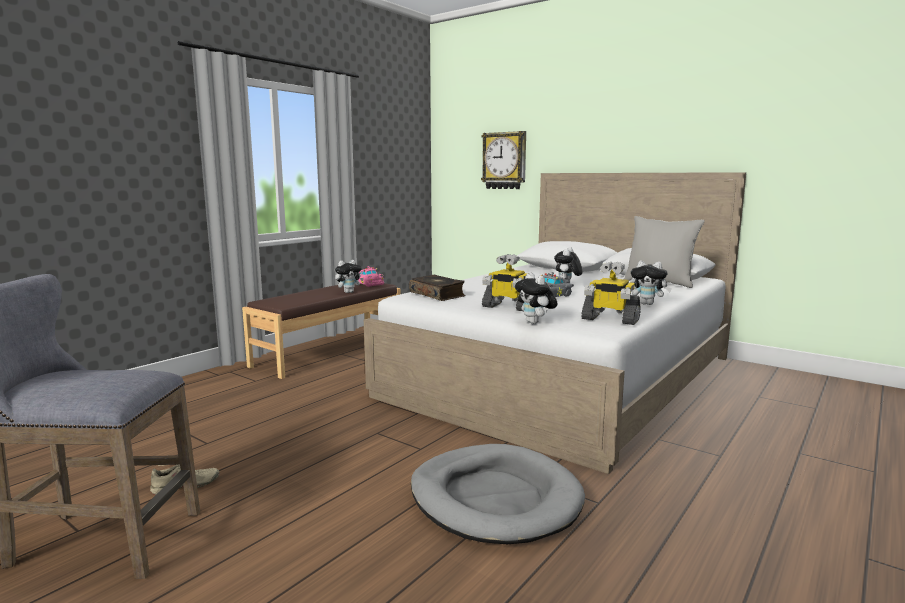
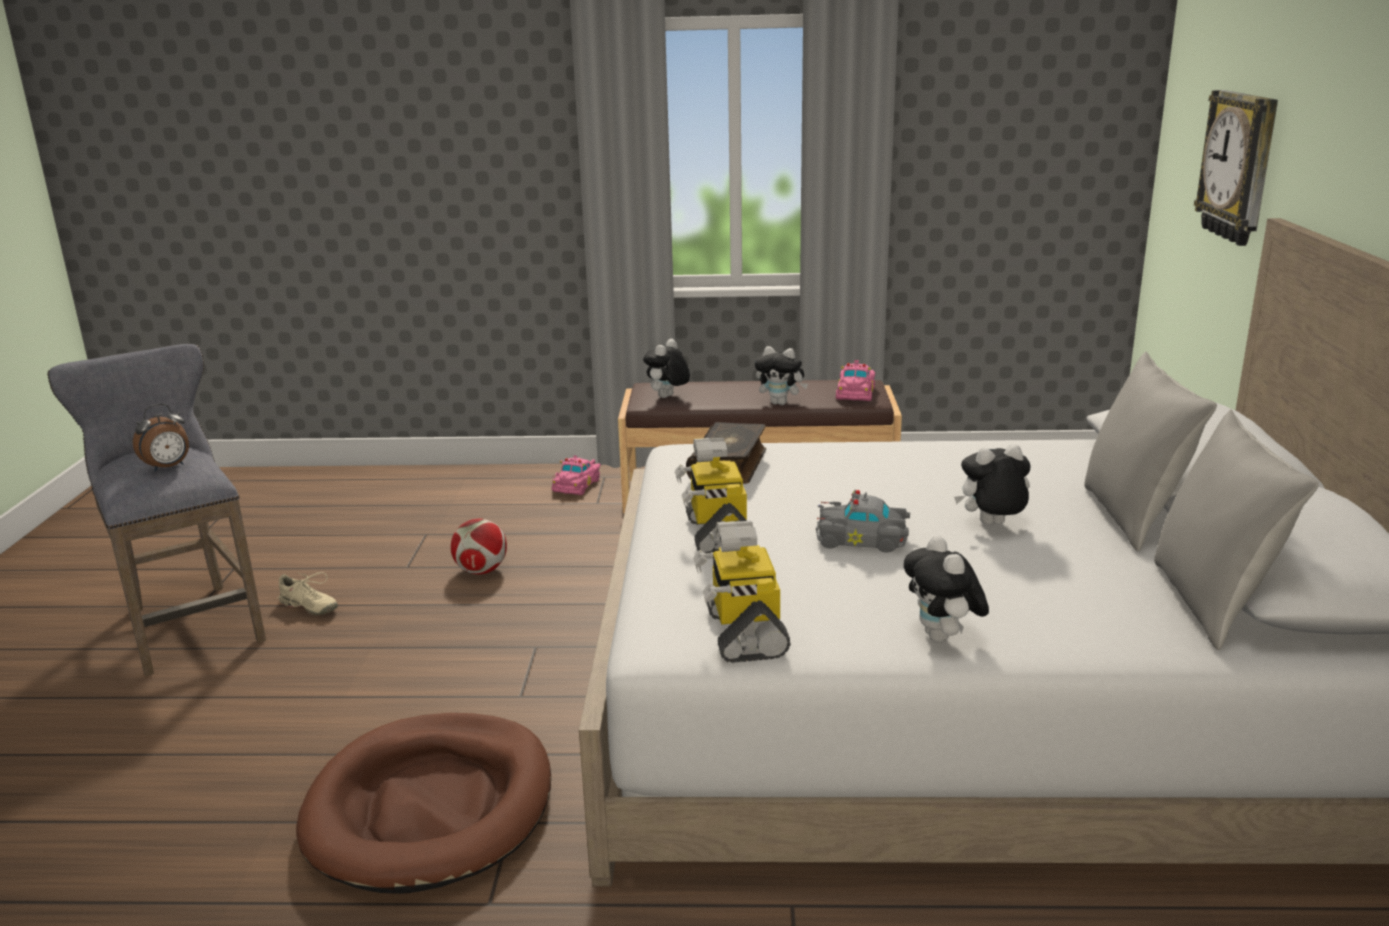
camera: 55 degrees right, 10 degrees up
(107, 375) = (168, 467): none -> alarm clock
(222, 379) = (578, 485): none -> pink toy car
(263, 425) = (481, 571): none -> football
(495, 498) = (431, 807): grey dog bed -> brown dog bed
(535, 323) = (643, 582): plush toy -> plush toy (667, 397)
(586, 276) = (1132, 517): none -> grey pillow

